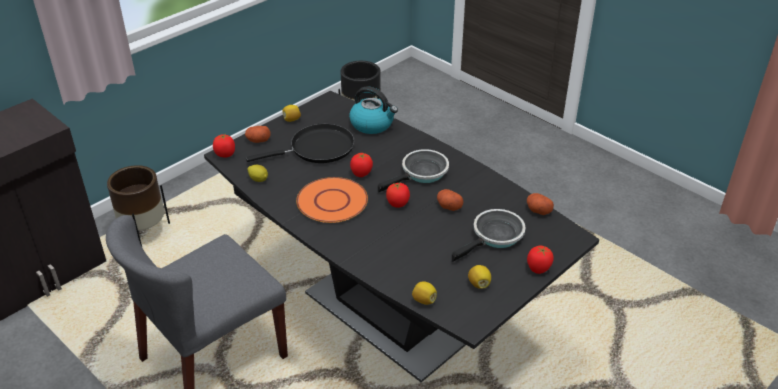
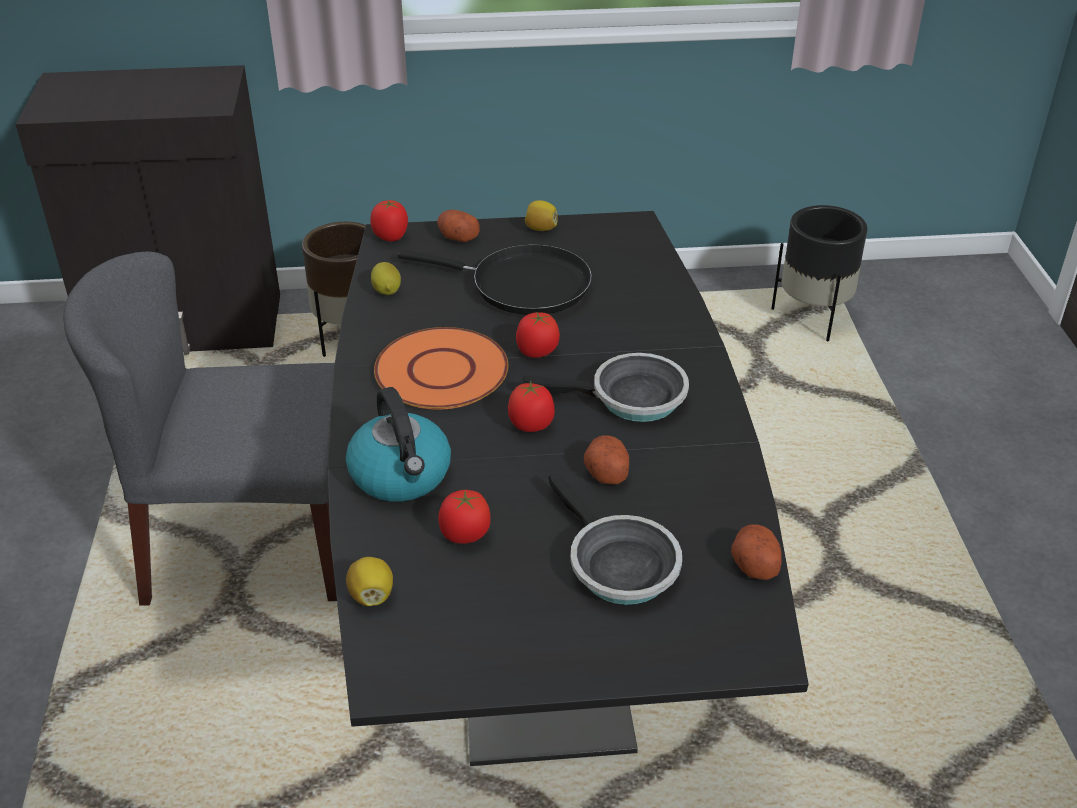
camera: 40 degrees right, 0 degrees up
(372, 124) = (651, 287): kettle -> kettle (401, 475)
(479, 284) = (488, 625): lemon -> none
(495, 237) = (617, 564): frying pan -> frying pan turned 60 degrees clockwise
(538, 268) = (621, 664): tomato -> tomato (465, 535)

